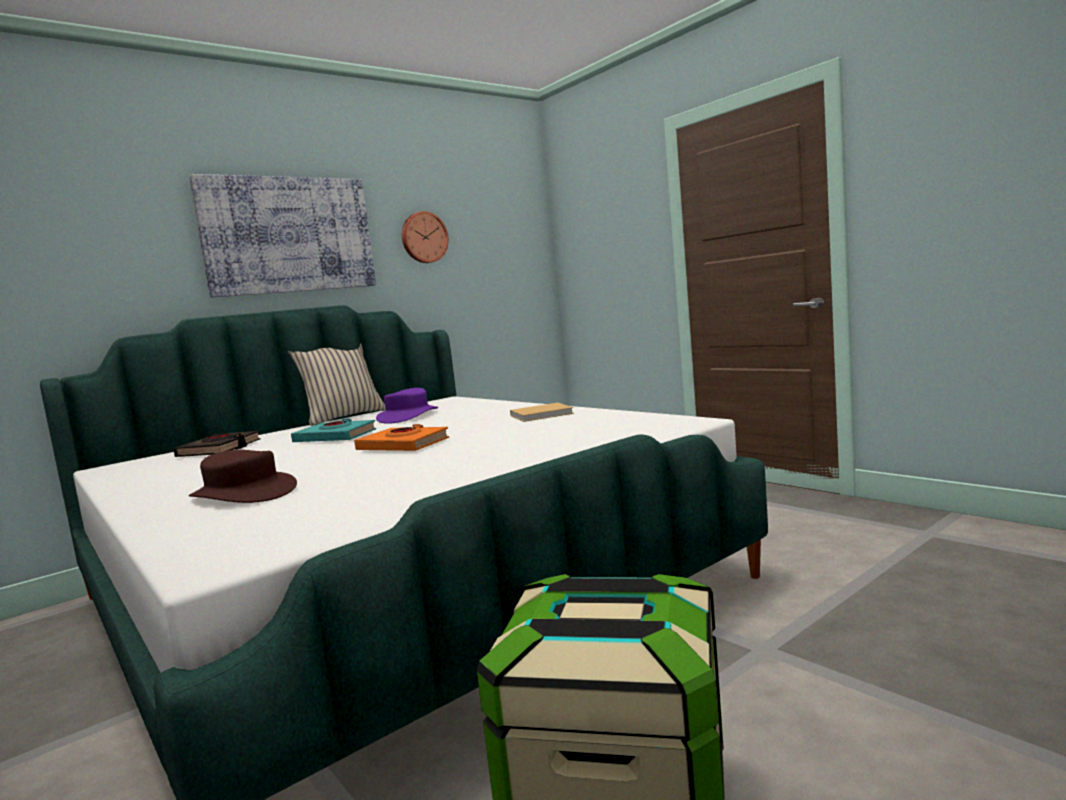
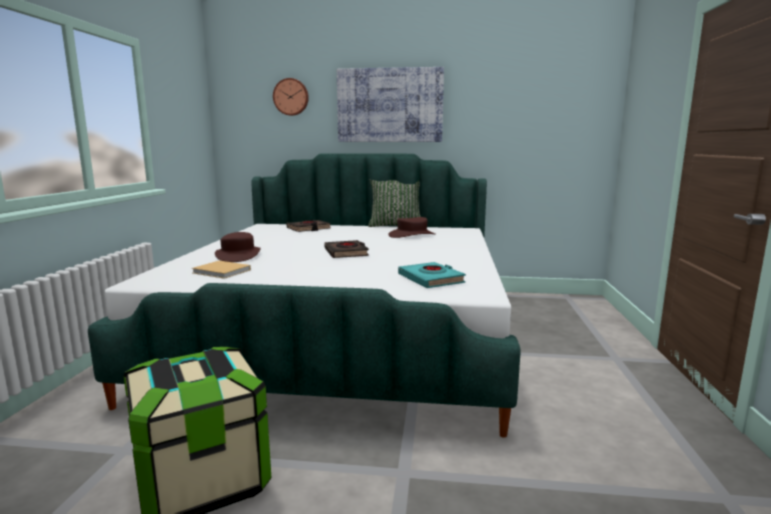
camera: 45 degrees right, 5 degrees up
(335, 437) = (350, 237): turquoise book -> turquoise book (431, 279)
(343, 417) = (395, 225): beige pillow -> green pillow
(403, 445) = (346, 253): orange book -> black book
(408, 416) = (412, 235): purple hat -> brown hat
(423, 237) = (489, 108): wall clock -> wall clock (291, 97)
(543, 414) = (454, 257): beige book -> beige book (223, 271)

